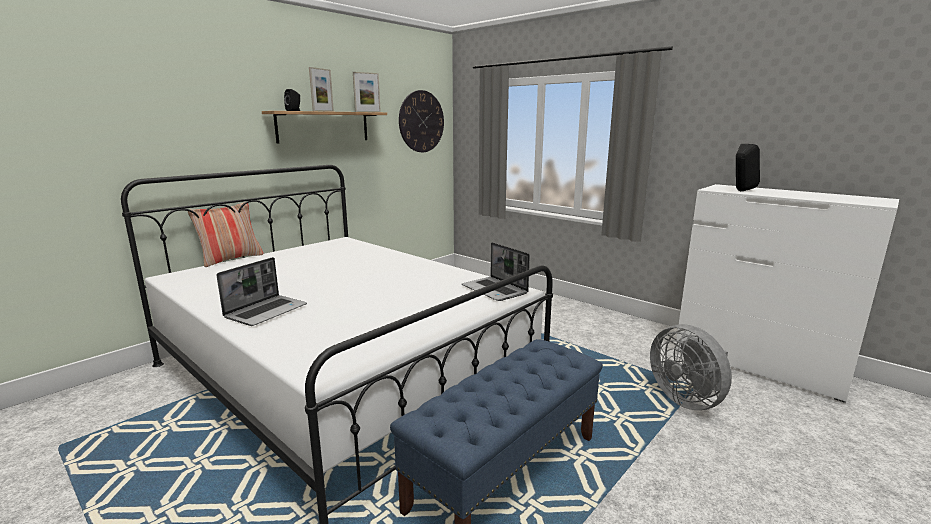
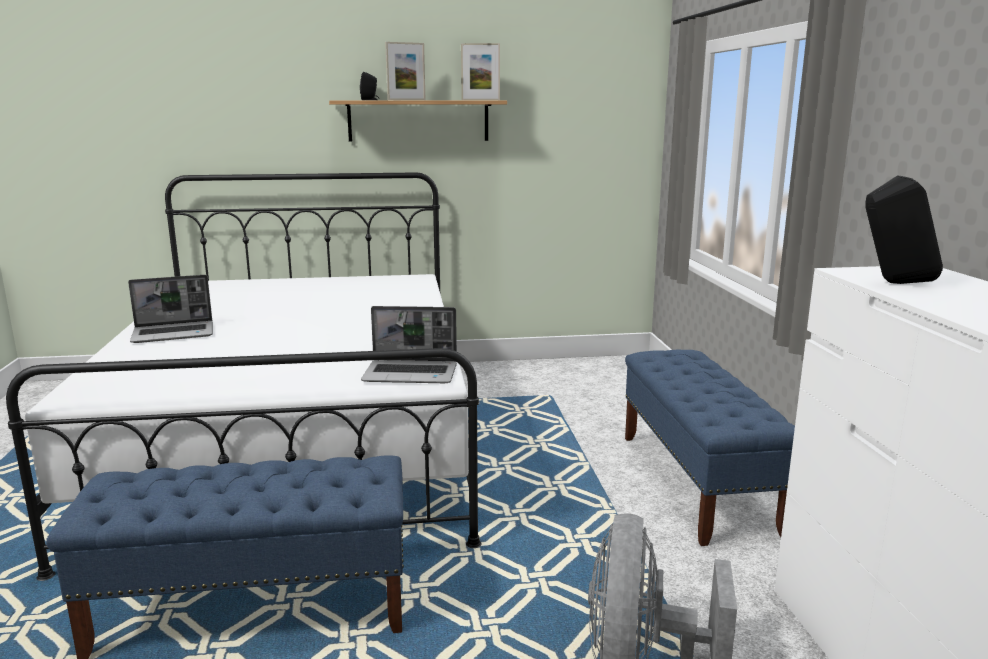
camera: 40 degrees right, 0 degrees up
(231, 259) = (273, 277): pillow -> none
(421, 121) = (594, 114): wall clock -> none
(495, 290) = (412, 374): laptop -> laptop turned 90 degrees counterclockwise
(577, 319) = (697, 482): none -> blue bench

